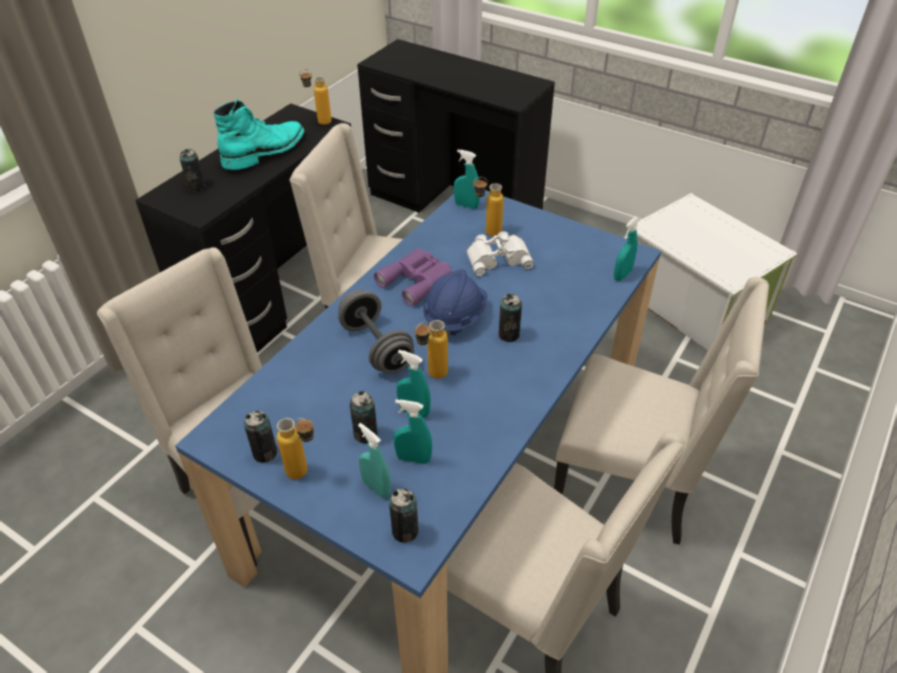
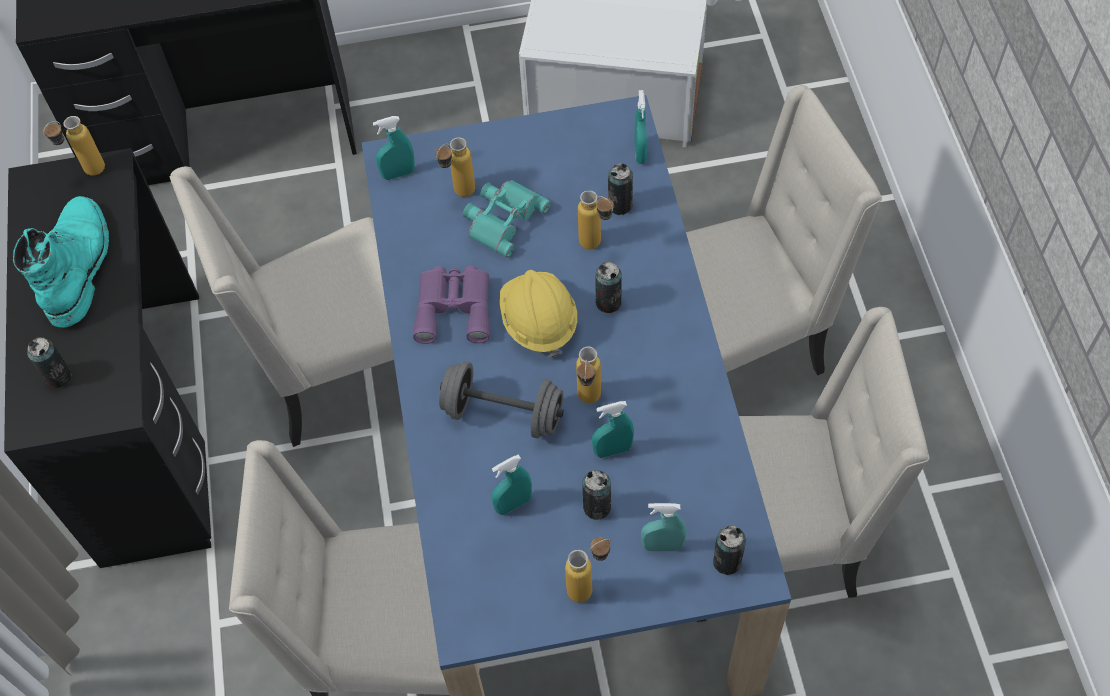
camera: 40 degrees left, 15 degrees up
(265, 453) = (532, 600): can -> can (620, 205)
(413, 458) = (662, 494): turquoise spray bottle -> turquoise spray bottle (513, 504)
(455, 317) = (538, 322): blue hard hat -> yellow hard hat
(498, 257) = (502, 218): white binoculars -> turquoise binoculars
(537, 303) = (597, 246): none -> bottle

